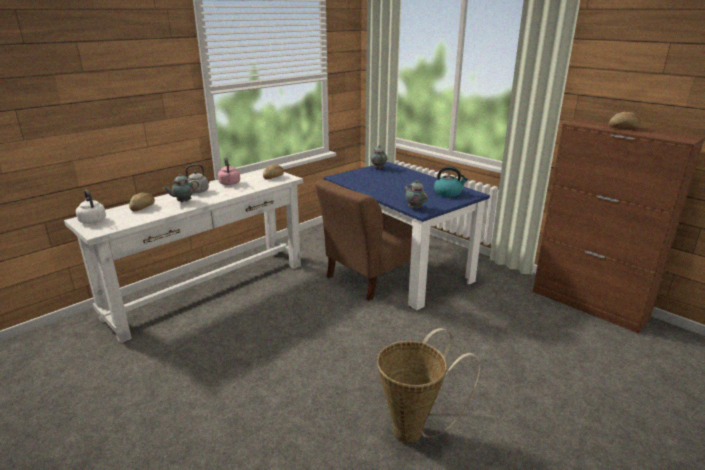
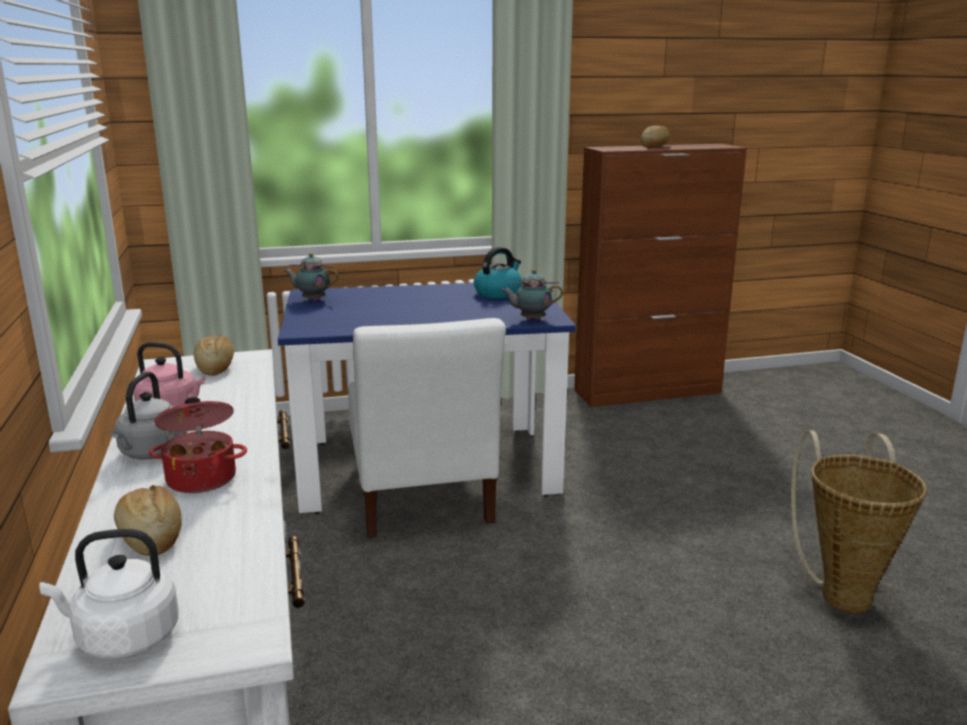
camera: 60 degrees left, 5 degrees down
(183, 202) = (202, 478): teapot -> cooking pot
(372, 277) = (420, 496): brown chair -> white chair

